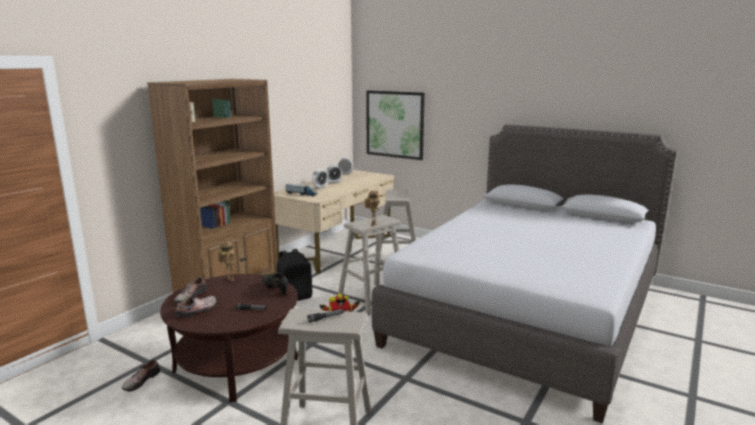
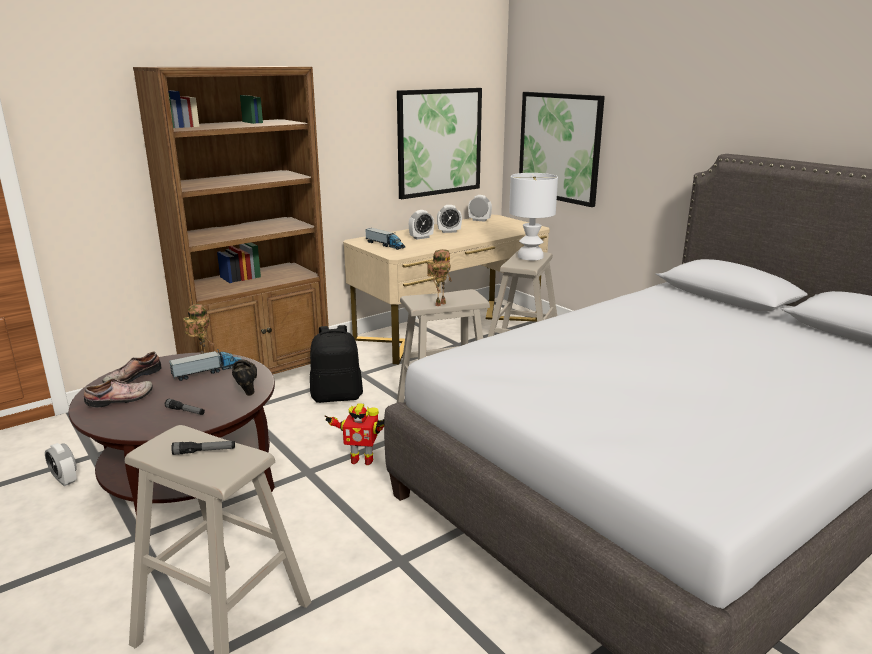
camera: 20 degrees right, 5 degrees up
(140, 381) = (65, 480): shoe -> alarm clock
(241, 286) = (208, 372): none -> toy truck
(319, 124) = (439, 142): none -> picture
(397, 193) = (529, 257): none -> white table lamp

